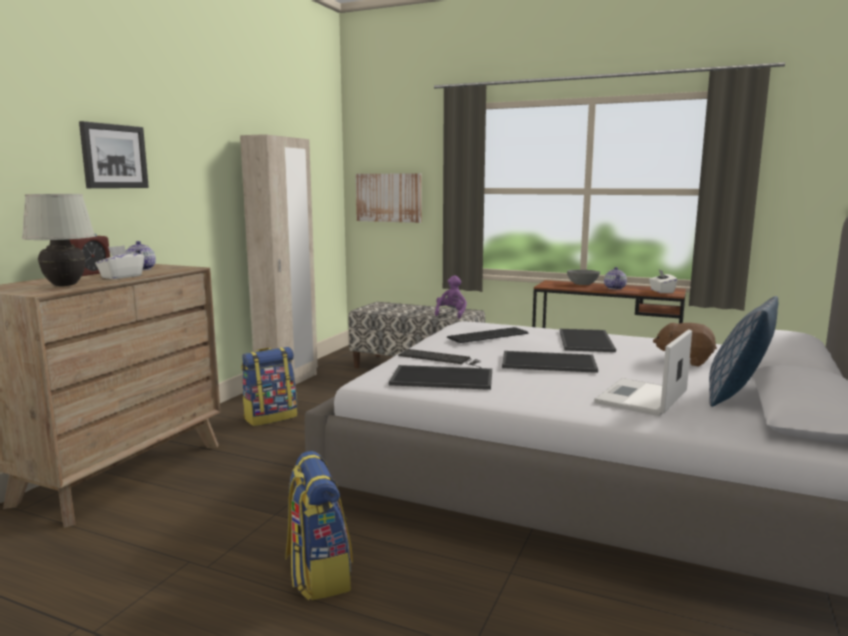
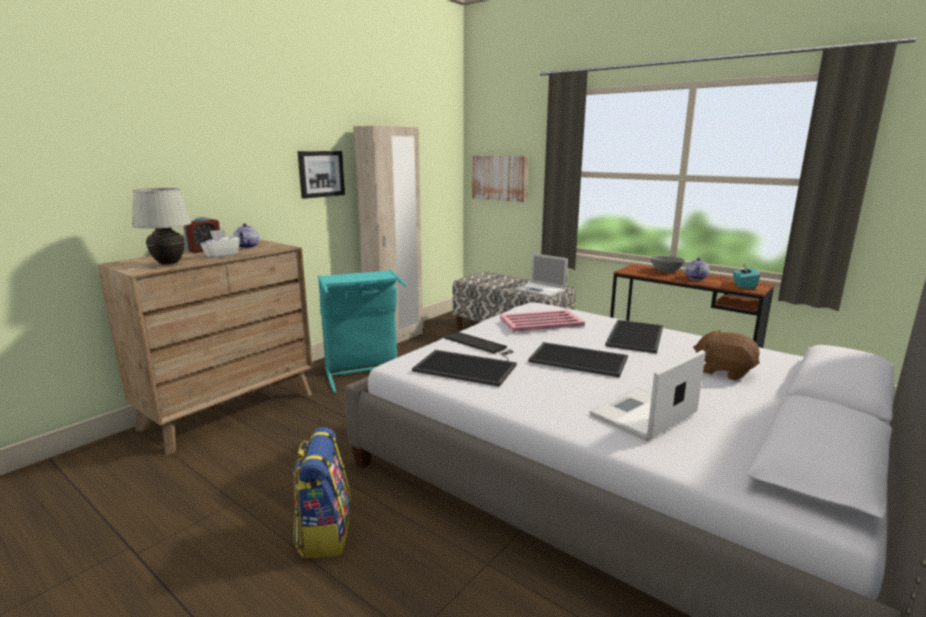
camera: 15 degrees right, 5 degrees up
(113, 156) = (231, 151): picture -> picture (321, 174)
(270, 417) = (364, 372): backpack -> turquoise laundry basket
(451, 314) = (541, 290): purple plush toy -> laptop
(486, 335) = (540, 322): keyboard -> pink tray
(661, 291) = (743, 285): white tissue box -> turquoise tissue box
(737, 396) = (753, 424): pillow -> none

